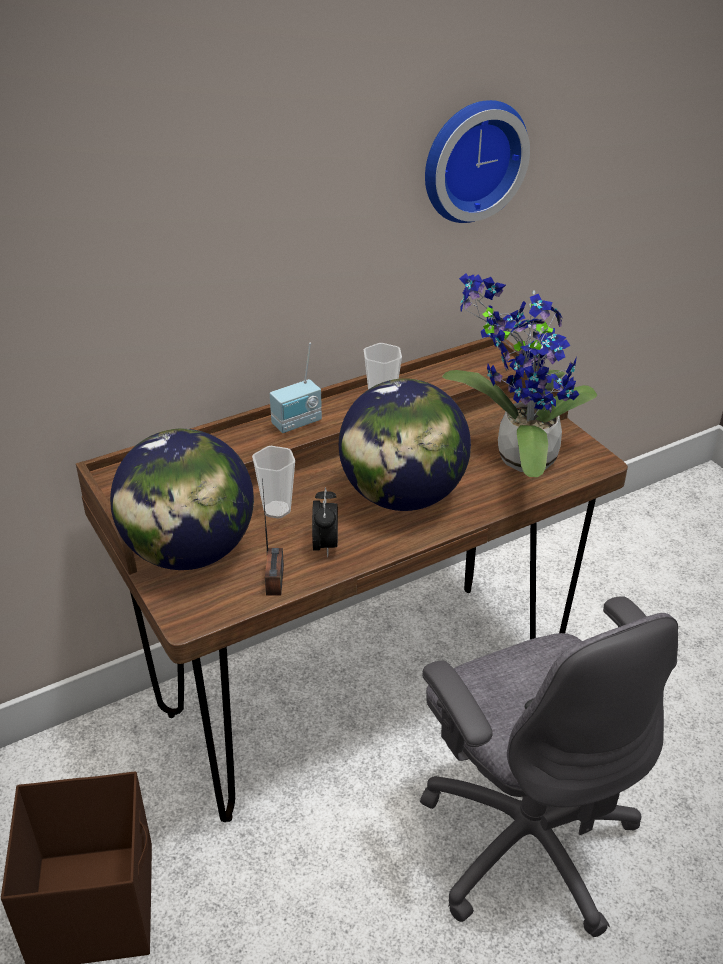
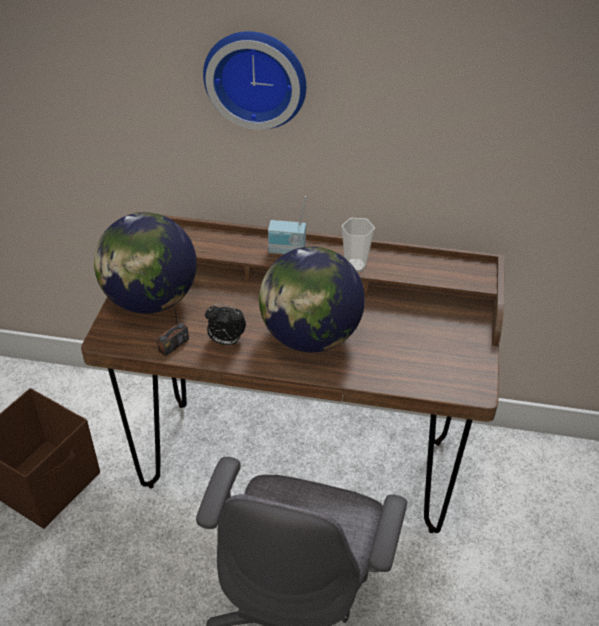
camera: 40 degrees right, 5 degrees up
(276, 510) = (227, 302): cup -> none
(325, 546) = (226, 341): alarm clock -> alarm clock turned 60 degrees clockwise
(470, 159) = (496, 101): wall clock -> wall clock (256, 77)
(518, 458) = (422, 355): potted plant -> none

